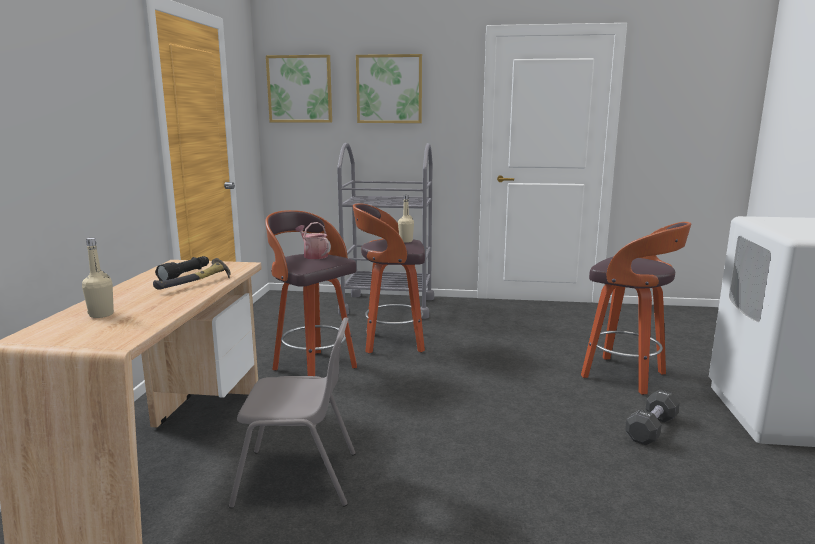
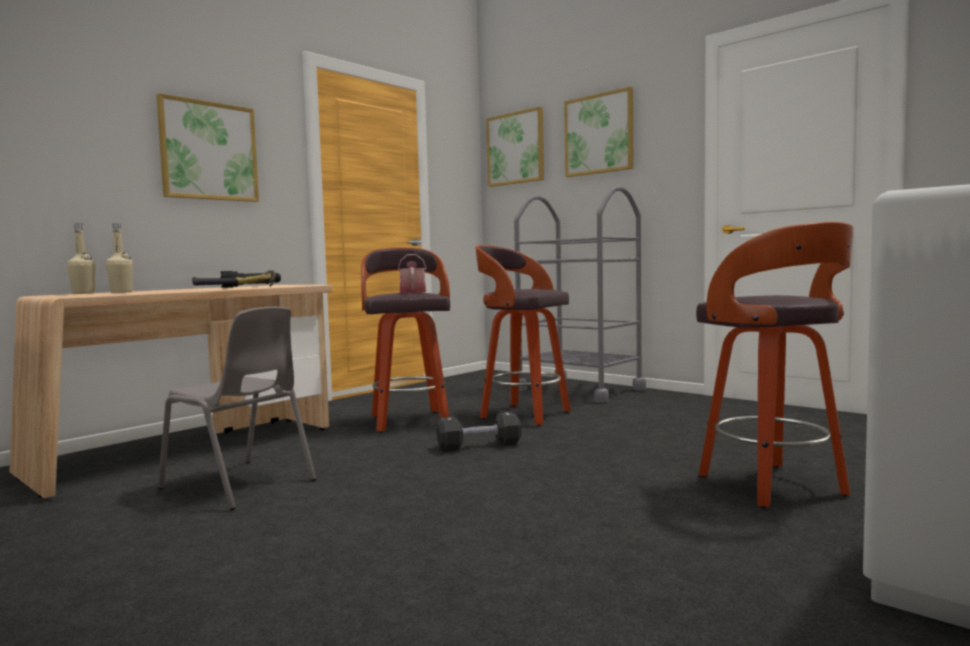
camera: 35 degrees right, 10 degrees down
(86, 119) = (208, 151): none -> picture
(406, 241) = (538, 288): beige bottle -> beige bottle (83, 293)
(651, 429) = (700, 540): black dumbbell -> black dumbbell (479, 446)

